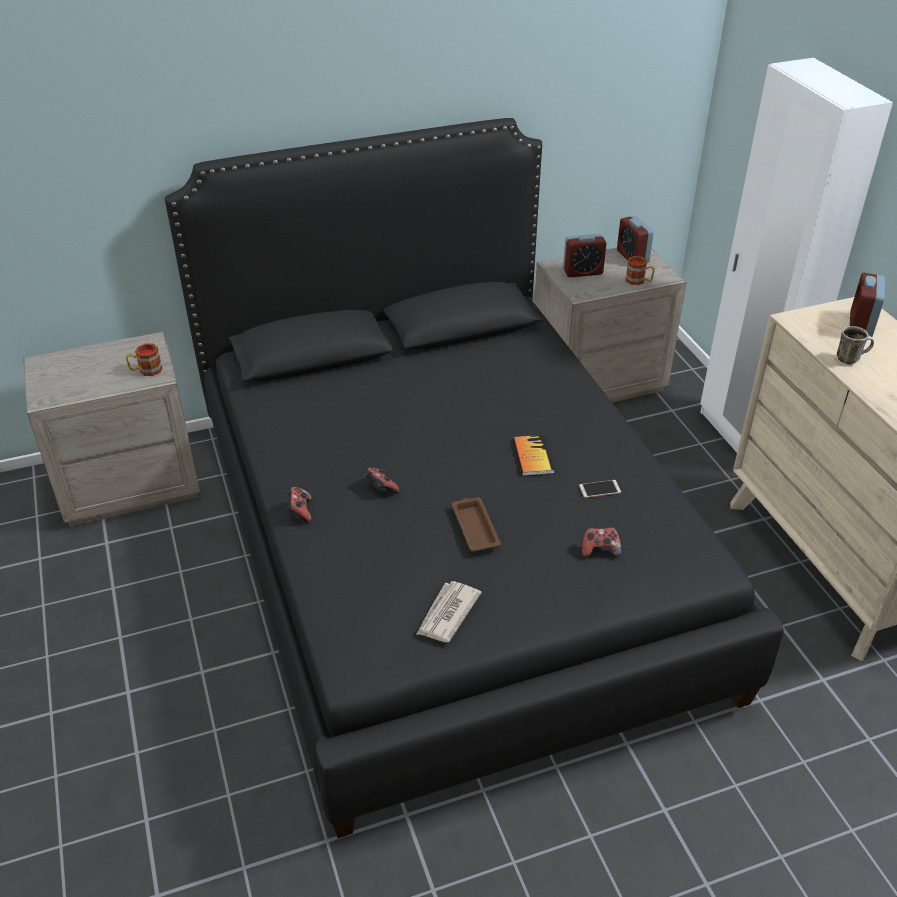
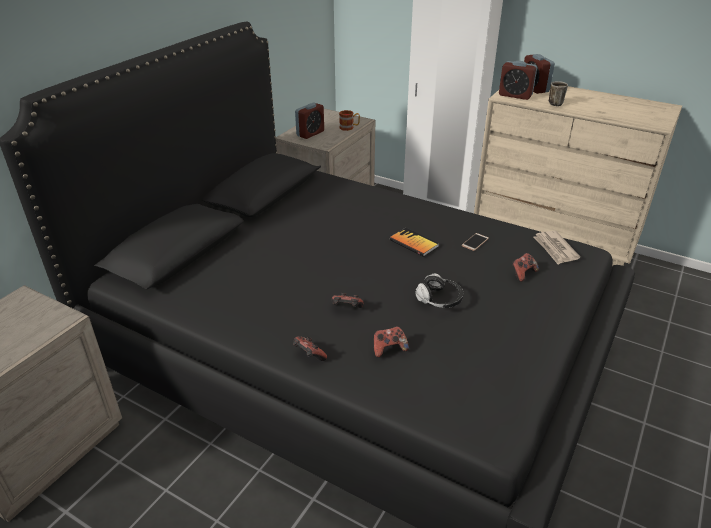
camera: 40 degrees left, 5 degrees down
(146, 371) = (44, 320): mug -> none
(367, 544) = (389, 349): none -> game controller
(447, 614) = (499, 361): newspaper -> newspaper (555, 249)
(475, 527) = (439, 299): brown tray -> headphones
(632, 257) = (328, 117): alarm clock -> alarm clock (515, 95)

